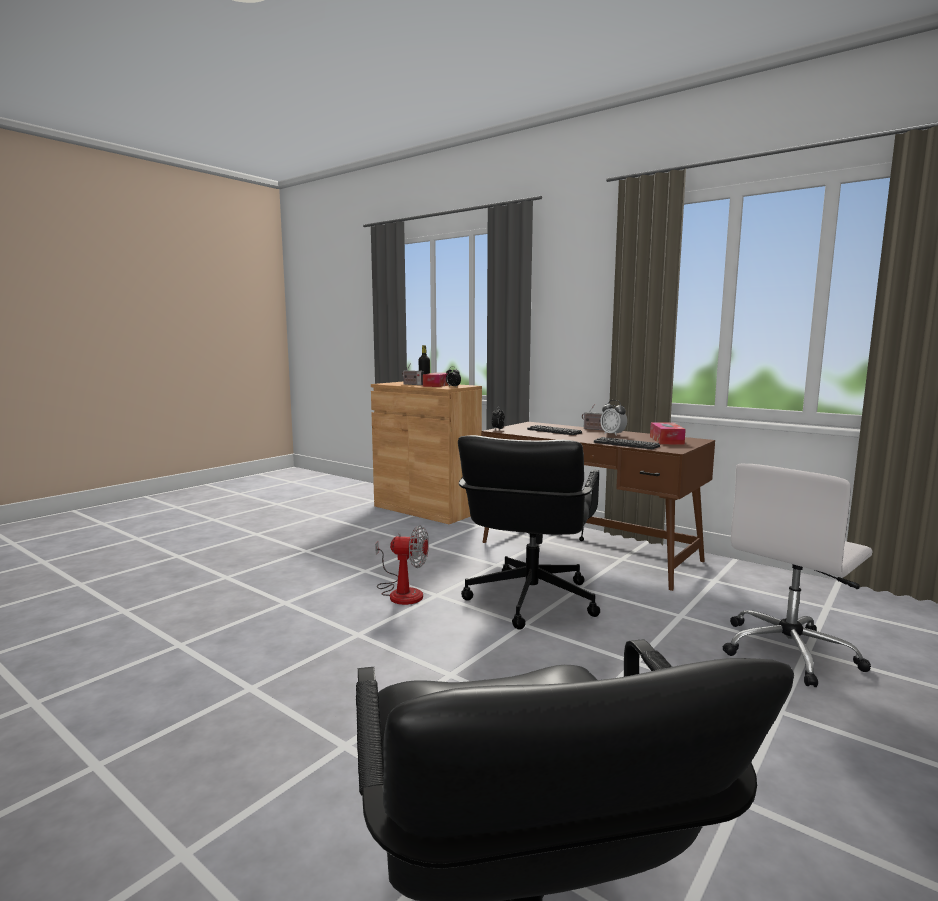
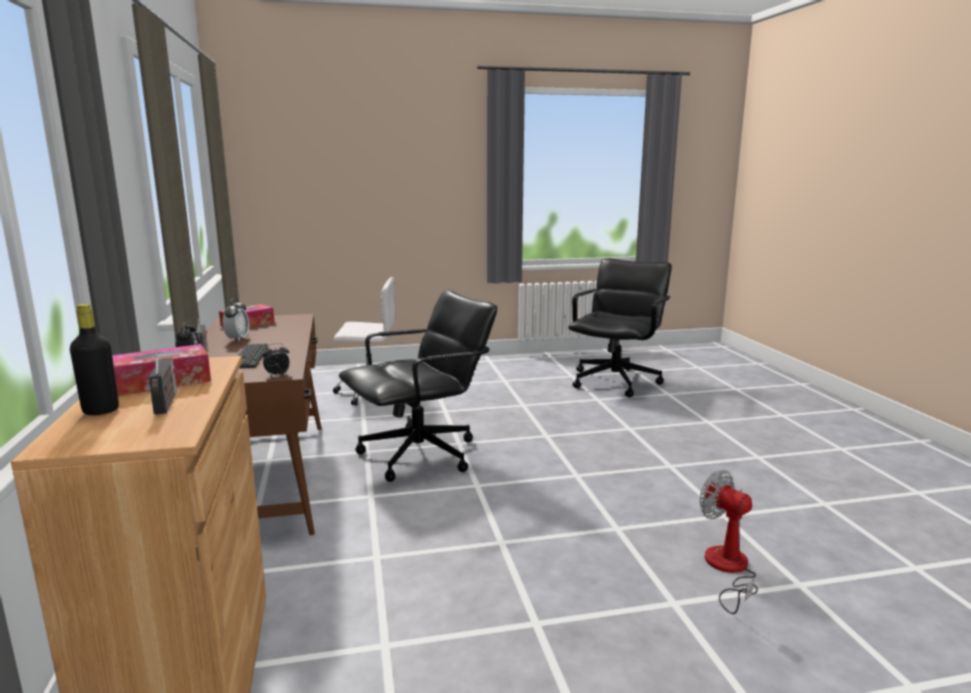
camera: 140 degrees left, 5 degrees up
(401, 592) = (501, 498): fan -> fan (728, 570)
(626, 444) = (295, 327): keyboard -> none

